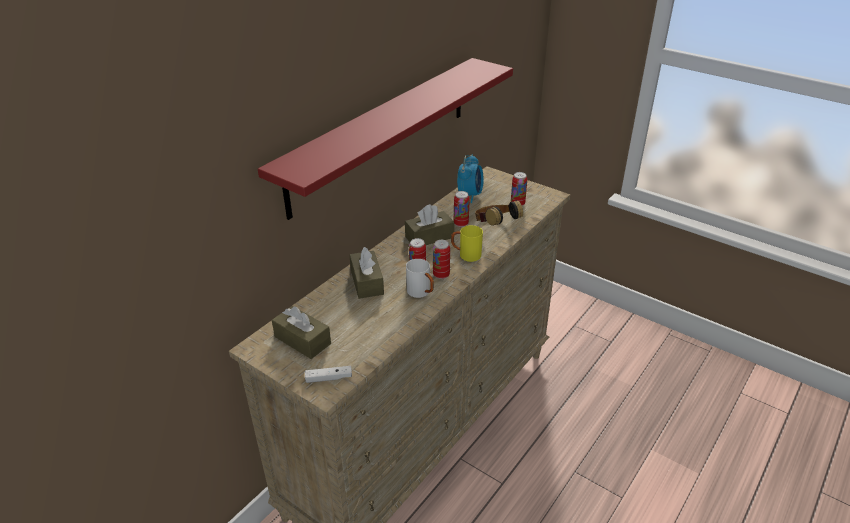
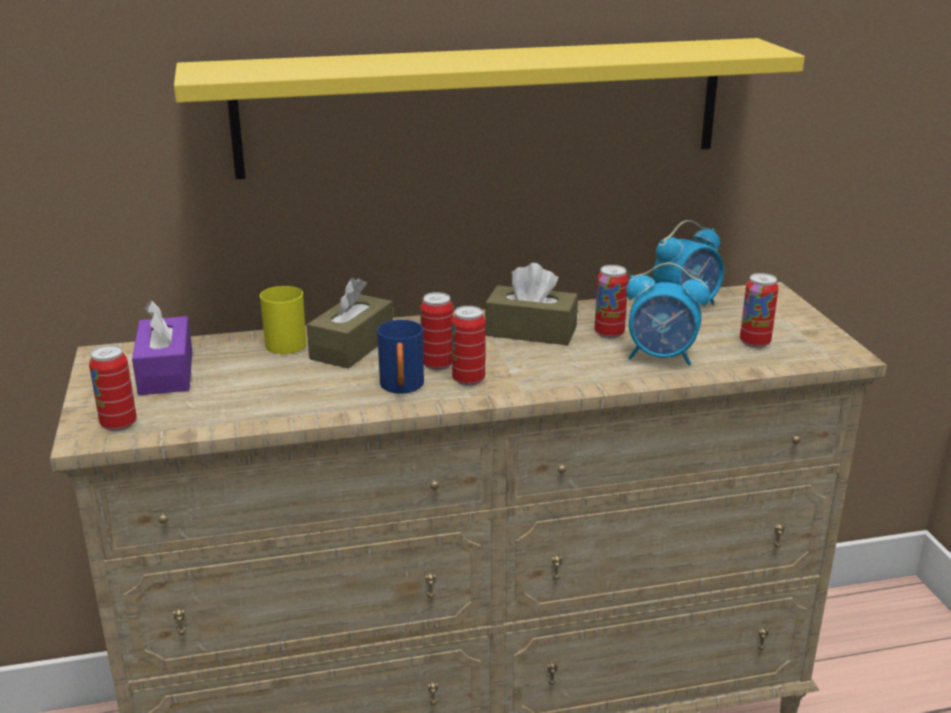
camera: 40 degrees right, 10 degrees down
(302, 340) = (166, 372): brown tissue box -> purple tissue box
(329, 378) = (119, 424): white game controller -> can
(382, 133) = (483, 107): red shelf -> yellow shelf
(421, 293) = (402, 388): white mug -> blue mug
(466, 255) = (549, 372): yellow mug -> yellow mug (281, 343)
(495, 227) = (661, 357): headphones -> alarm clock

